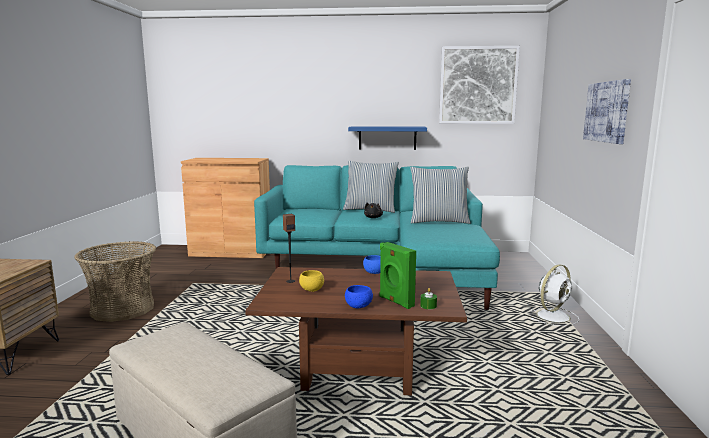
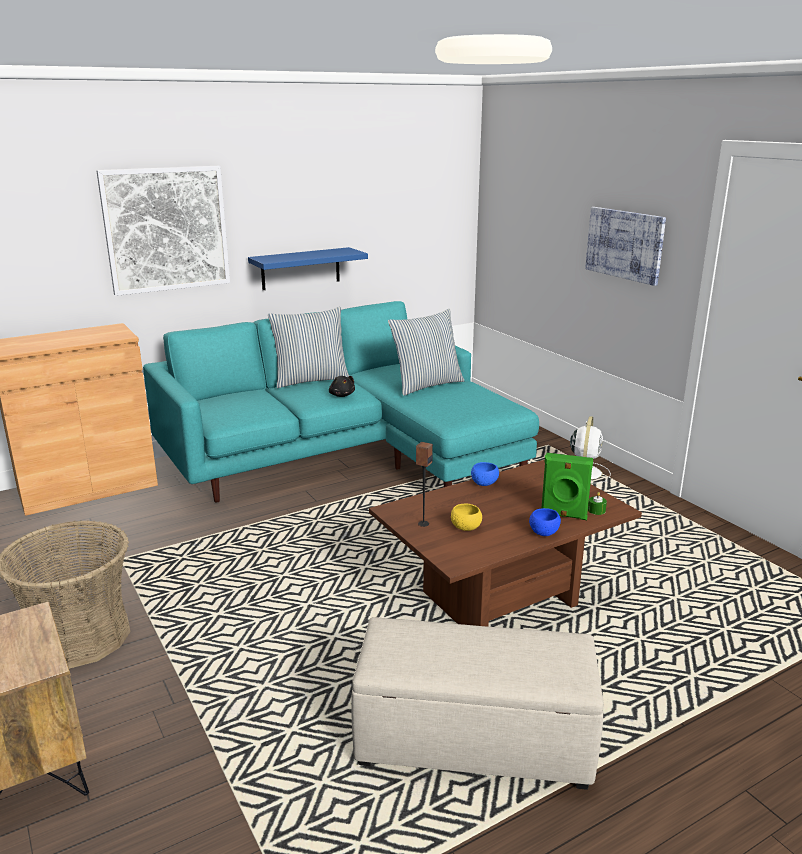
camera: 35 degrees left, 10 degrees up
(478, 85) = (409, 185): picture -> picture (166, 229)

